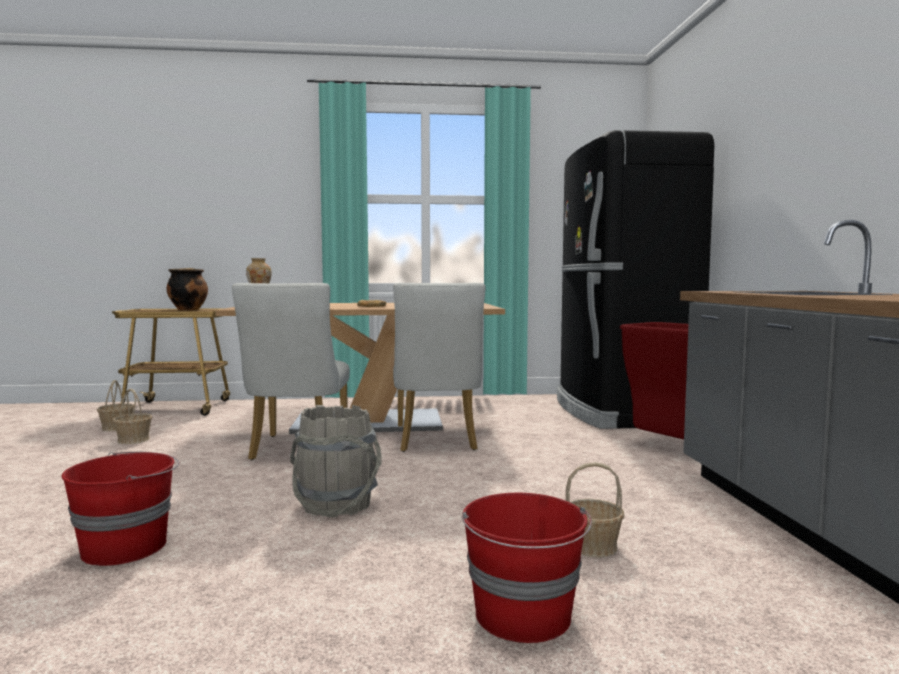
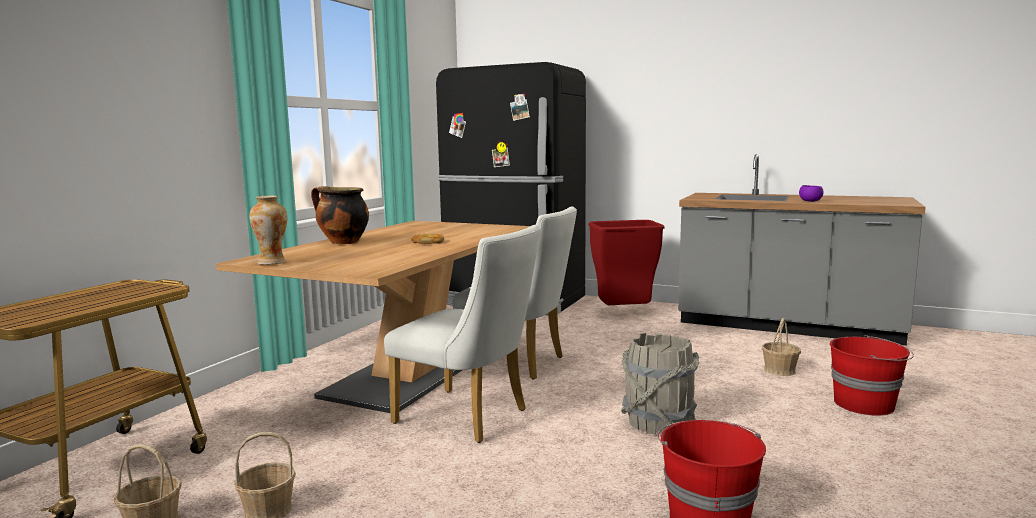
camera: 60 degrees left, 5 degrees up
(188, 310) = (85, 296): cooking pot -> cooking pot (342, 242)
(830, 295) = (810, 201): none -> purple bowl

